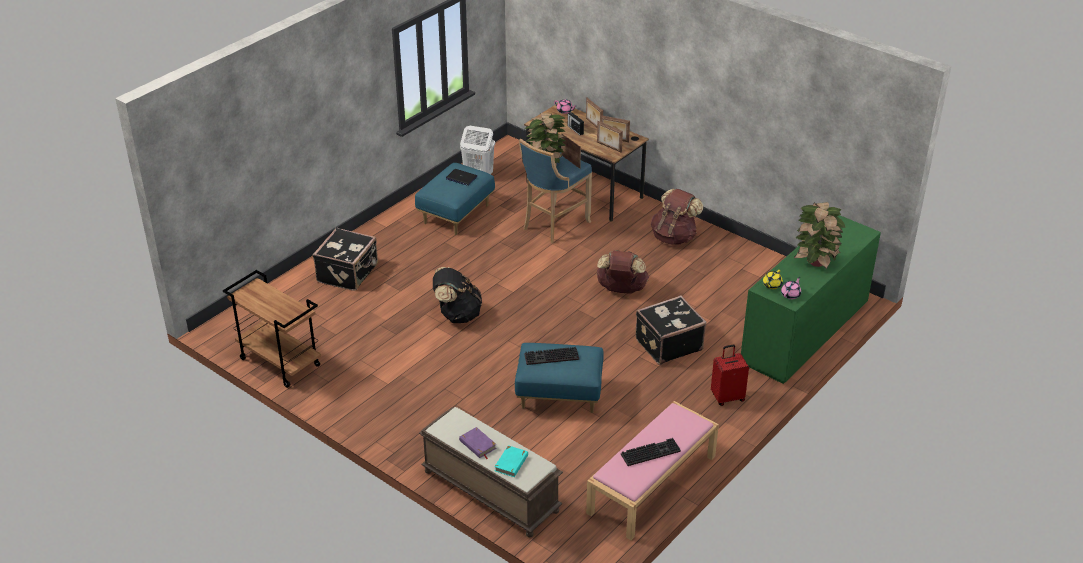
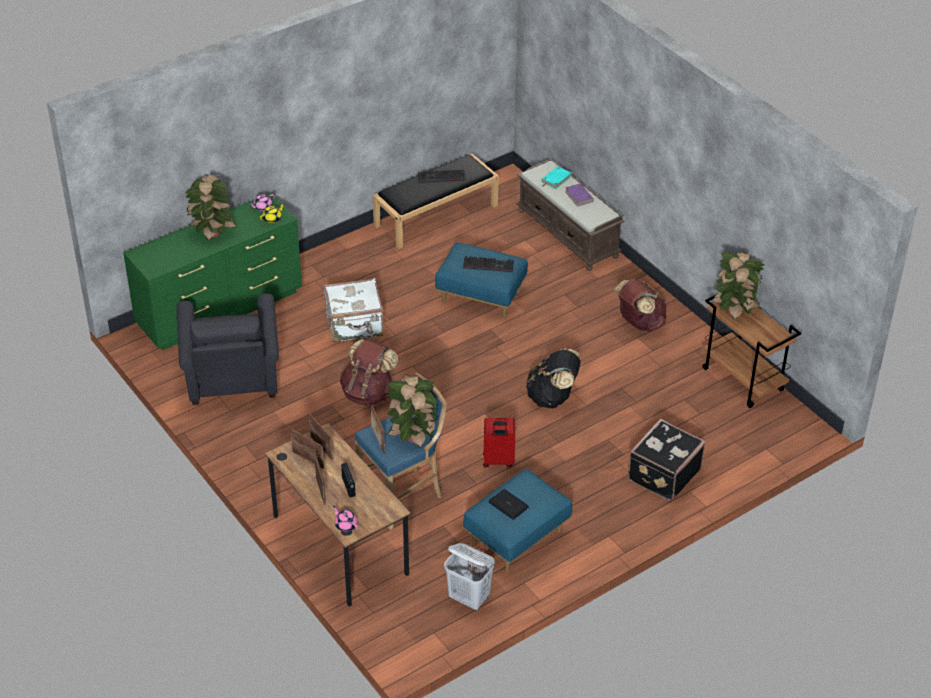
camera: 165 degrees left, 5 degrees up
(287, 311) = (735, 309): none -> potted plant
(652, 485) = (436, 215): pink bench -> black bench
(667, 344) = (355, 326): black suitcase -> white suitcase
(674, 237) = (272, 449): brown backpack -> brown backpack (639, 323)
(727, 397) = (331, 268): red suitcase -> red suitcase (498, 461)
(744, 279) = (232, 380): none -> grey armchair

